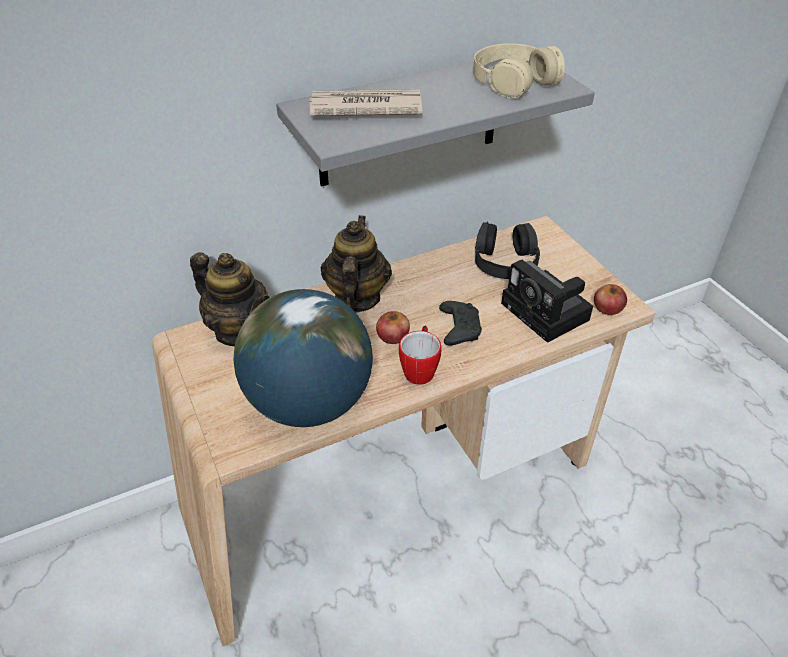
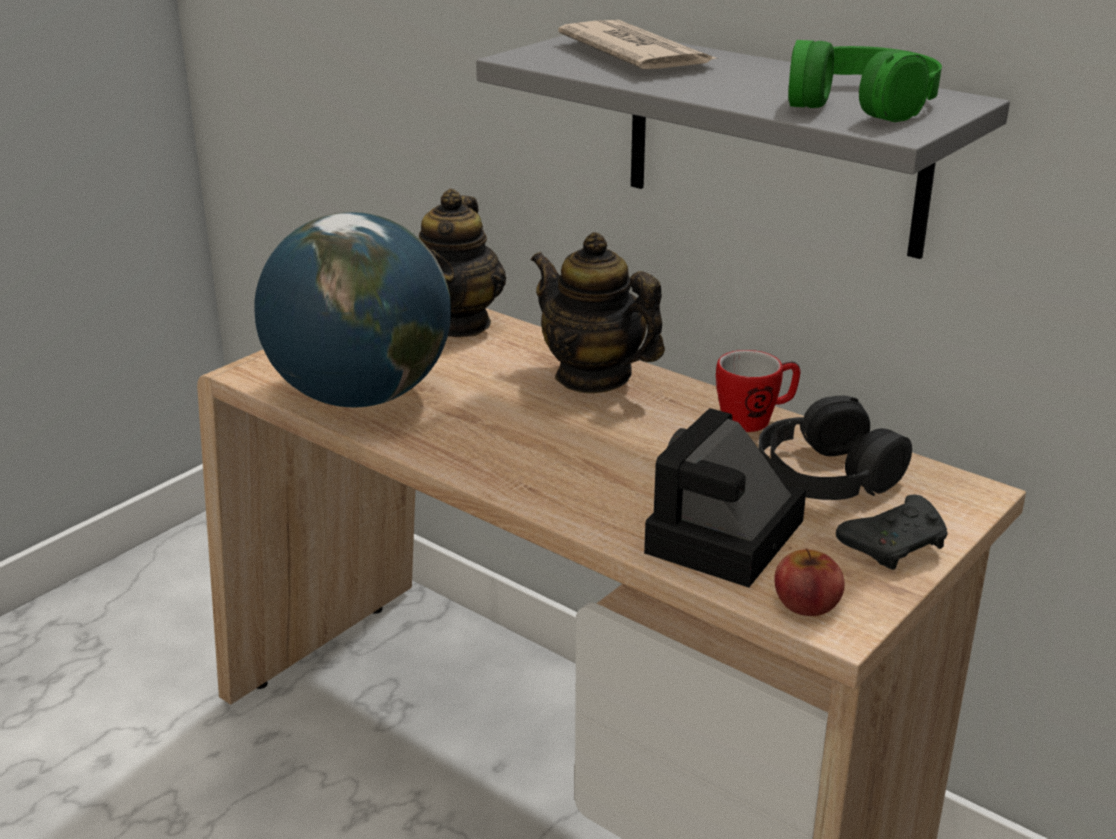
camera: 65 degrees right, 15 degrees down
(356, 298) = (593, 377): teapot -> teapot turned 120 degrees counterclockwise
(393, 336) = (537, 420): apple -> none
(420, 369) = (485, 456): mug -> mug (755, 420)
(459, 329) = (602, 467): black game controller -> black game controller (896, 545)
(513, 80) = (860, 103): beige headphones -> green headphones

